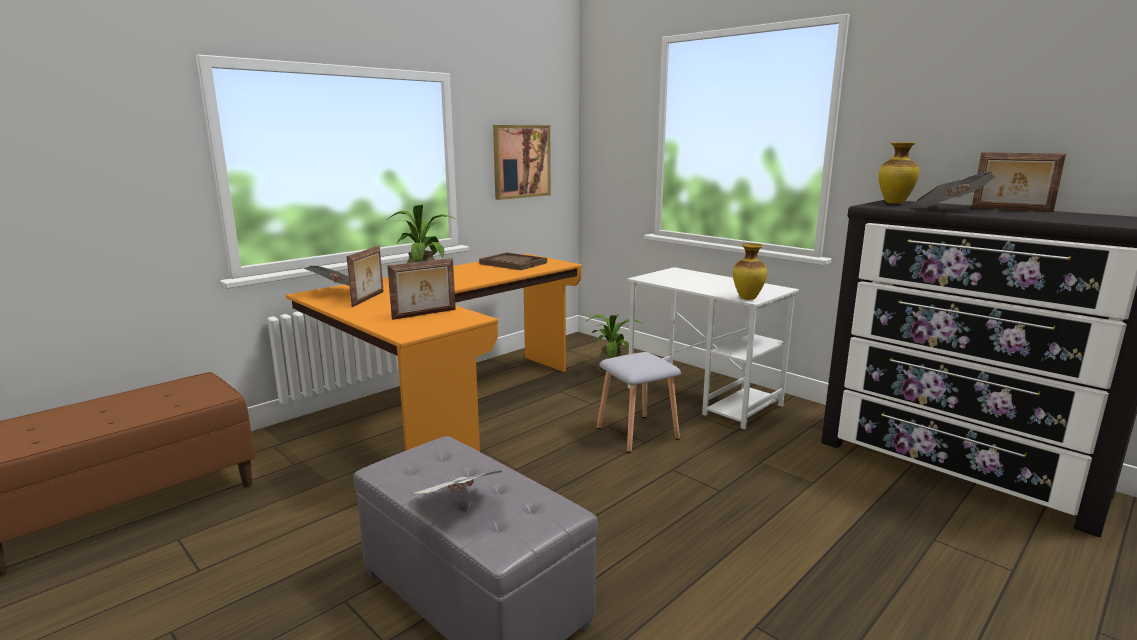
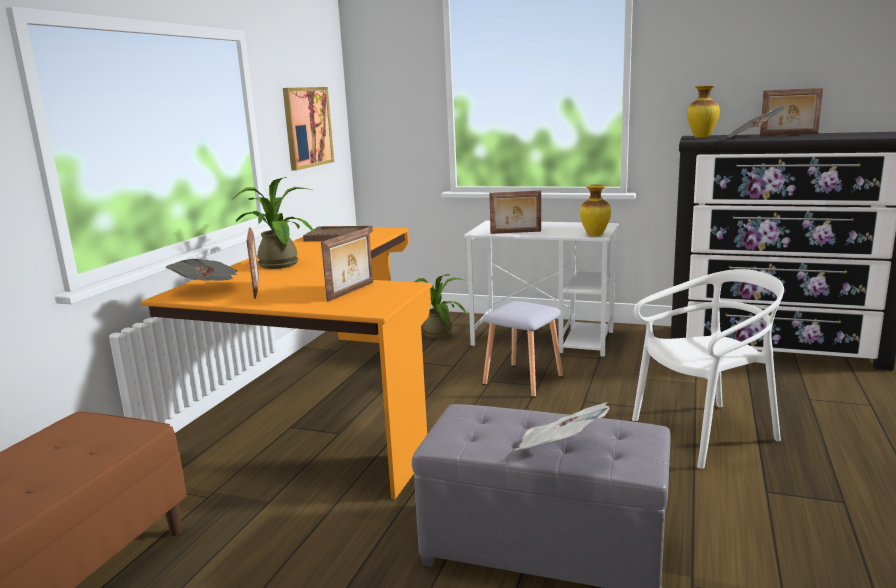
camera: 25 degrees left, 0 degrees up
(677, 283) = (515, 232): none -> picture frame
(760, 539) = (705, 433): none -> white chair

